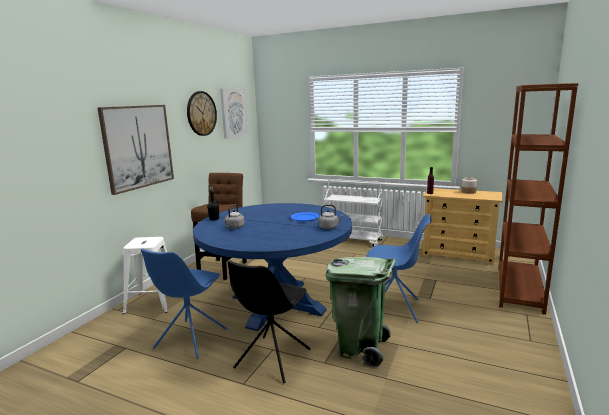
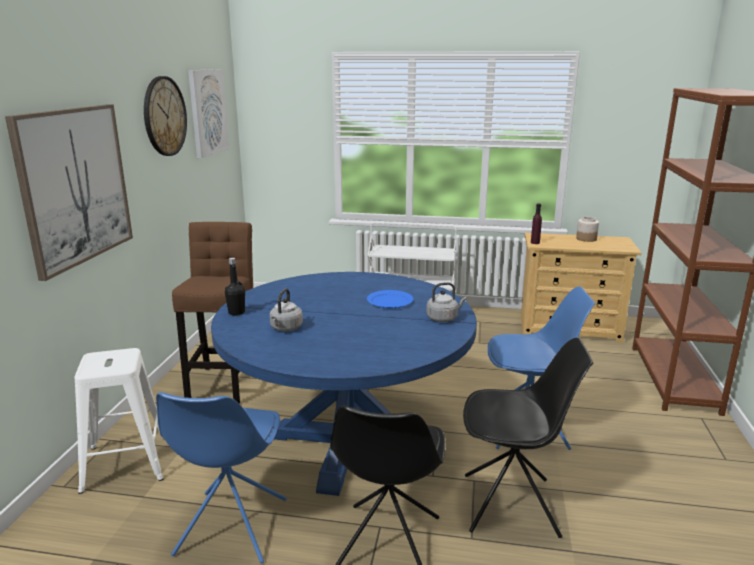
camera: 15 degrees left, 5 degrees up
(361, 348) = (512, 505): green trash can -> black chair

